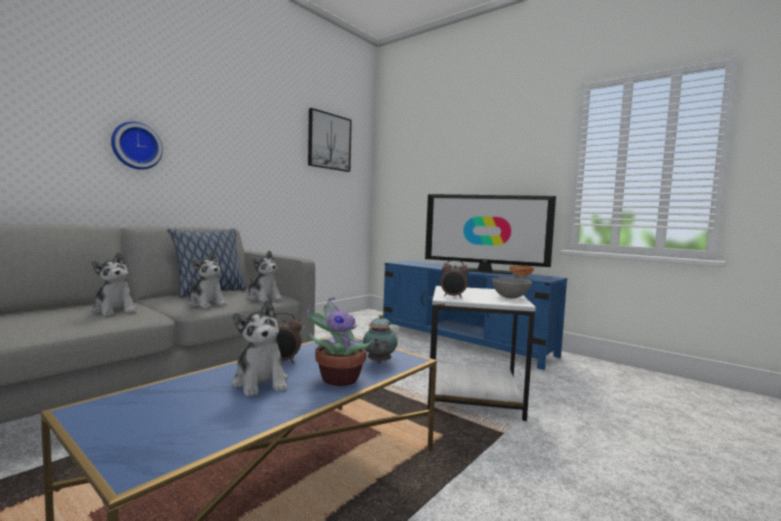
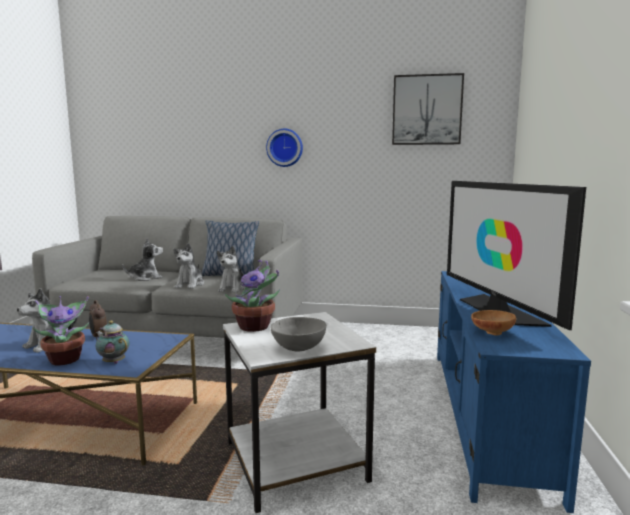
camera: 60 degrees right, 5 degrees up
(115, 311) = (145, 278): plush toy -> plush toy turned 135 degrees counterclockwise
(136, 146) = (218, 152): wall clock -> wall clock (285, 148)
(378, 363) = (113, 362): teapot -> teapot turned 60 degrees clockwise
(453, 297) = (256, 327): alarm clock -> potted plant

